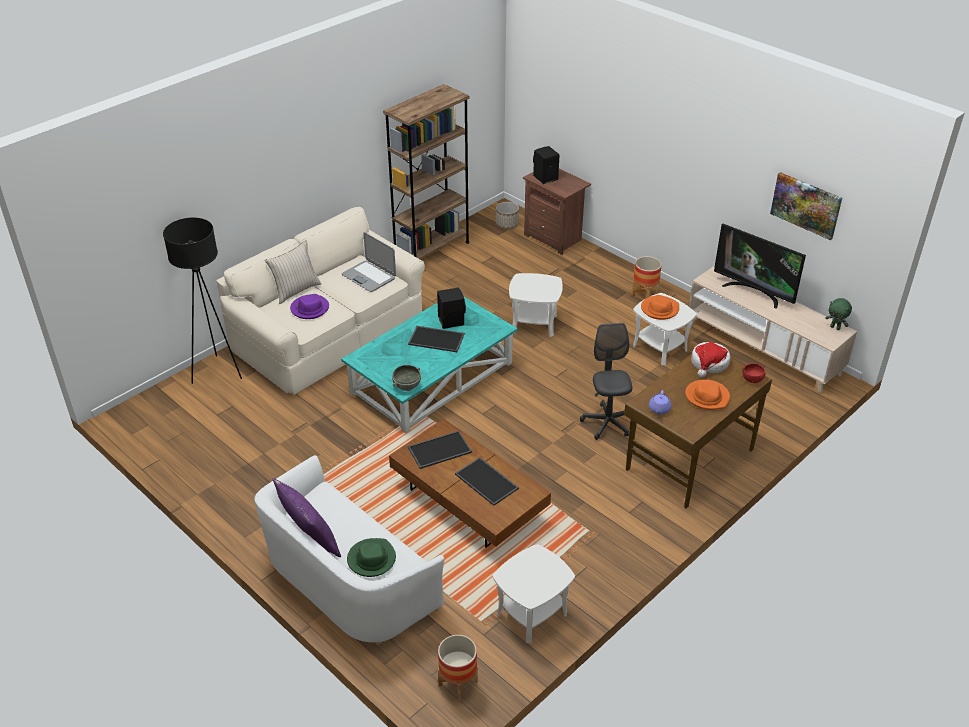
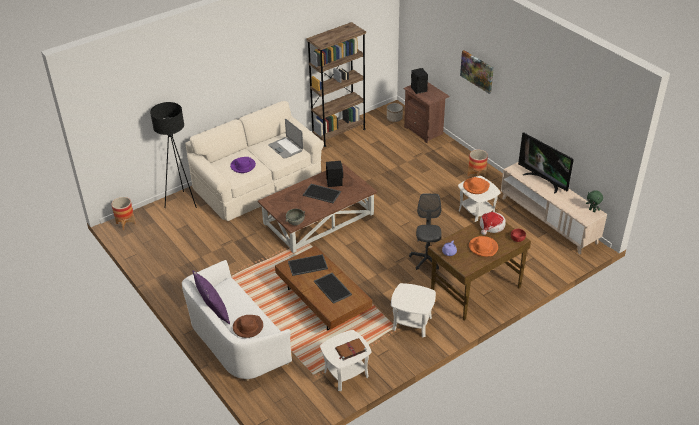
camera: 10 degrees right, 0 degrees up
(296, 290) = (236, 153): beige pillow -> none
(371, 559) = (248, 327): green hat -> brown hat
(432, 377) = (319, 218): turquoise coffee table -> brown coffee table
(458, 683) = (290, 409): planter -> planter (126, 224)
(534, 323) = (395, 189): white side table -> white side table (412, 323)
(542, 577) = (350, 350): none -> brown book
(806, 205) = (576, 125): picture -> picture (477, 71)

